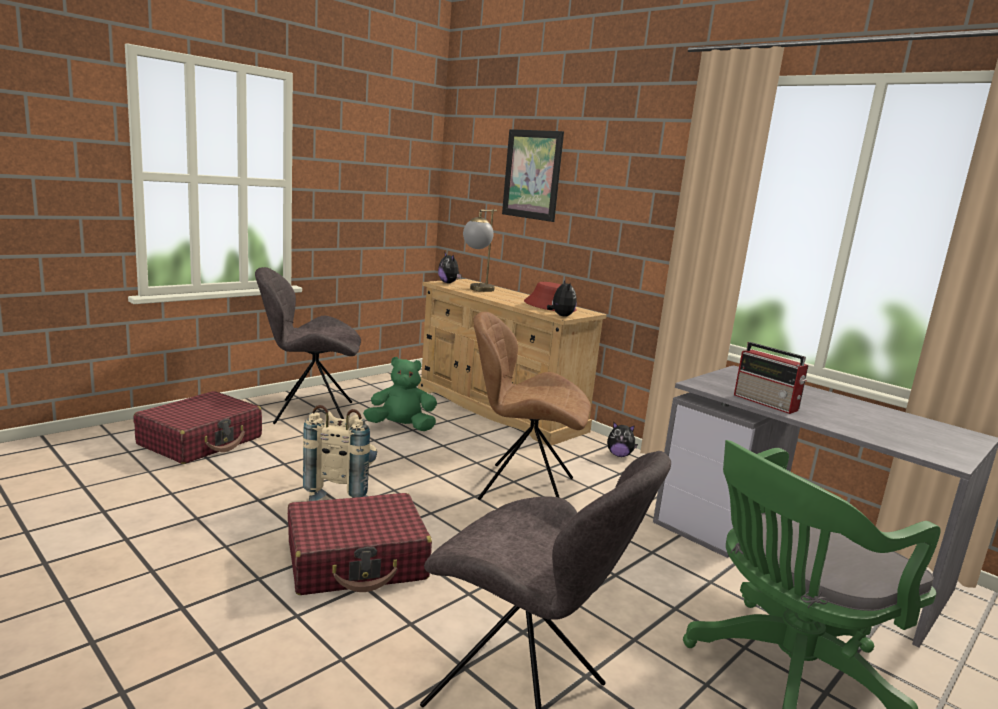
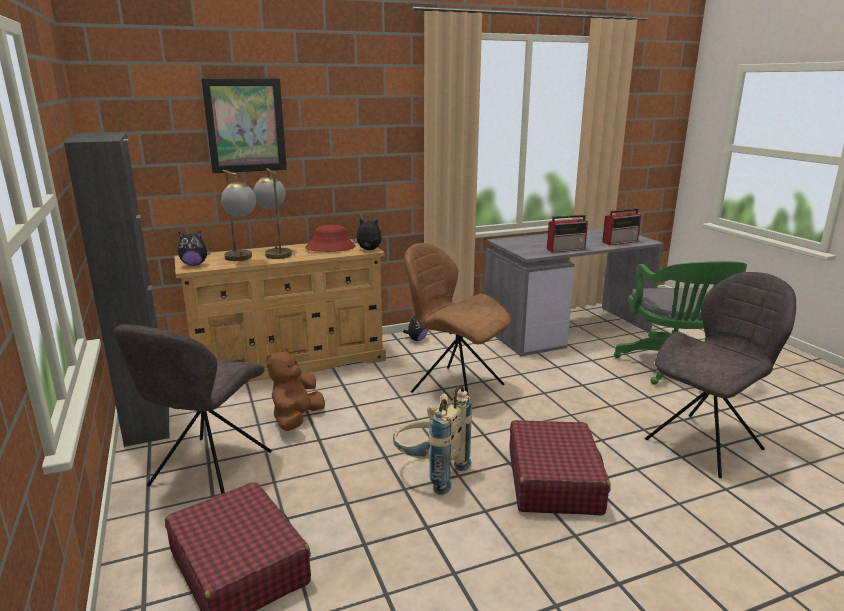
camera: 65 degrees left, 5 degrees up
(369, 383) = (148, 419): none -> black cabinet
(401, 427) = (297, 419): green plush toy -> brown plush toy
(508, 295) = (275, 253): none -> table lamp
(522, 487) = (454, 387): brown chair -> brown chair turned 90 degrees clockwise
(894, 439) = (620, 242): none -> radio

